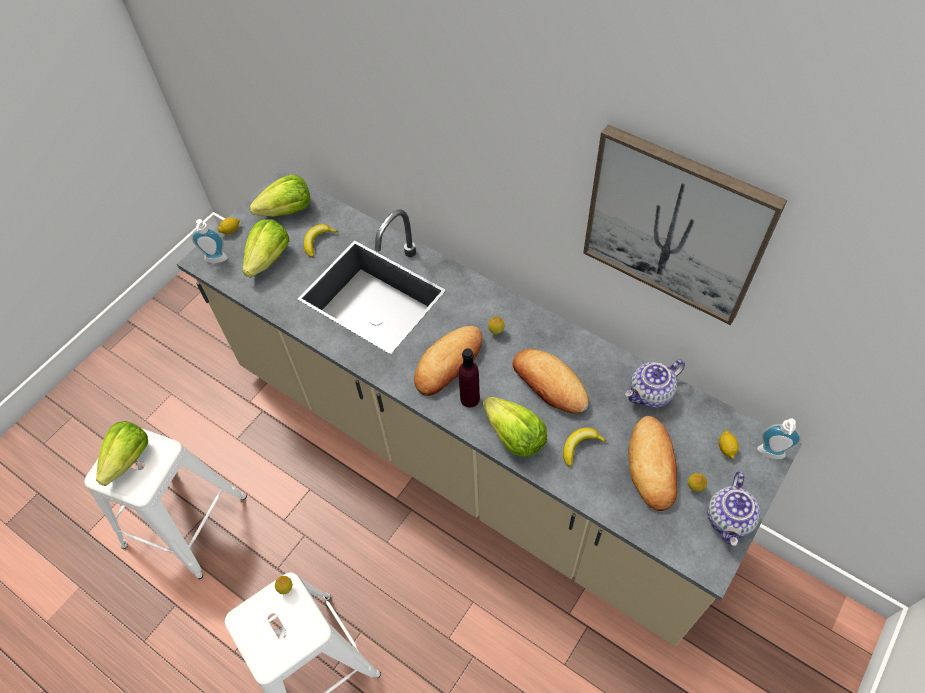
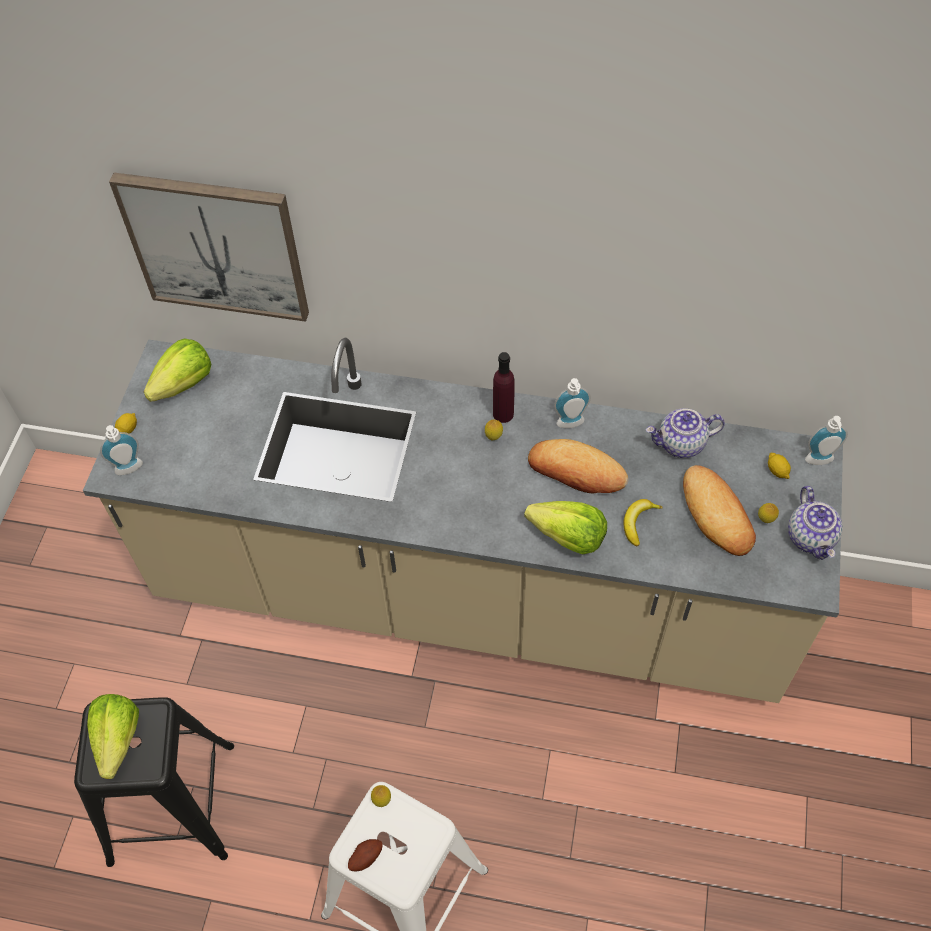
camera: 25 degrees left, 0 degrees up
(183, 521) = (170, 804): white stool -> black stool
(251, 628) = (365, 857): none -> potato
(269, 259) = (194, 446): lettuce -> none
(318, 241) = (241, 407): banana -> none
(449, 363) = (461, 488): bread -> none
(470, 399) = (502, 517): purple bottle -> purple bottle (503, 414)
(564, 344) = (571, 425): none -> soap dispenser
(650, 394) = (681, 444): teapot -> teapot turned 45 degrees clockwise
(675, 225) = (676, 262): picture -> picture (216, 246)

